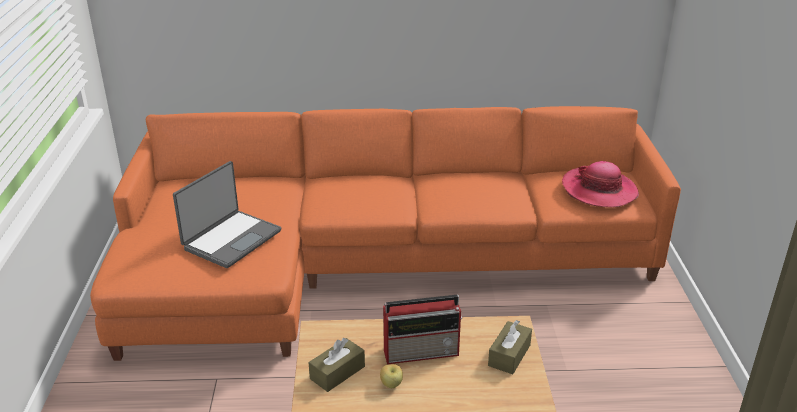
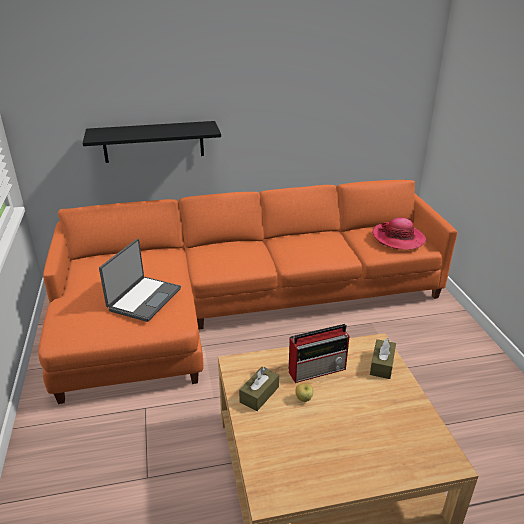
camera: 10 degrees left, 0 degrees up
(275, 34) = (153, 142): none -> black shelf

